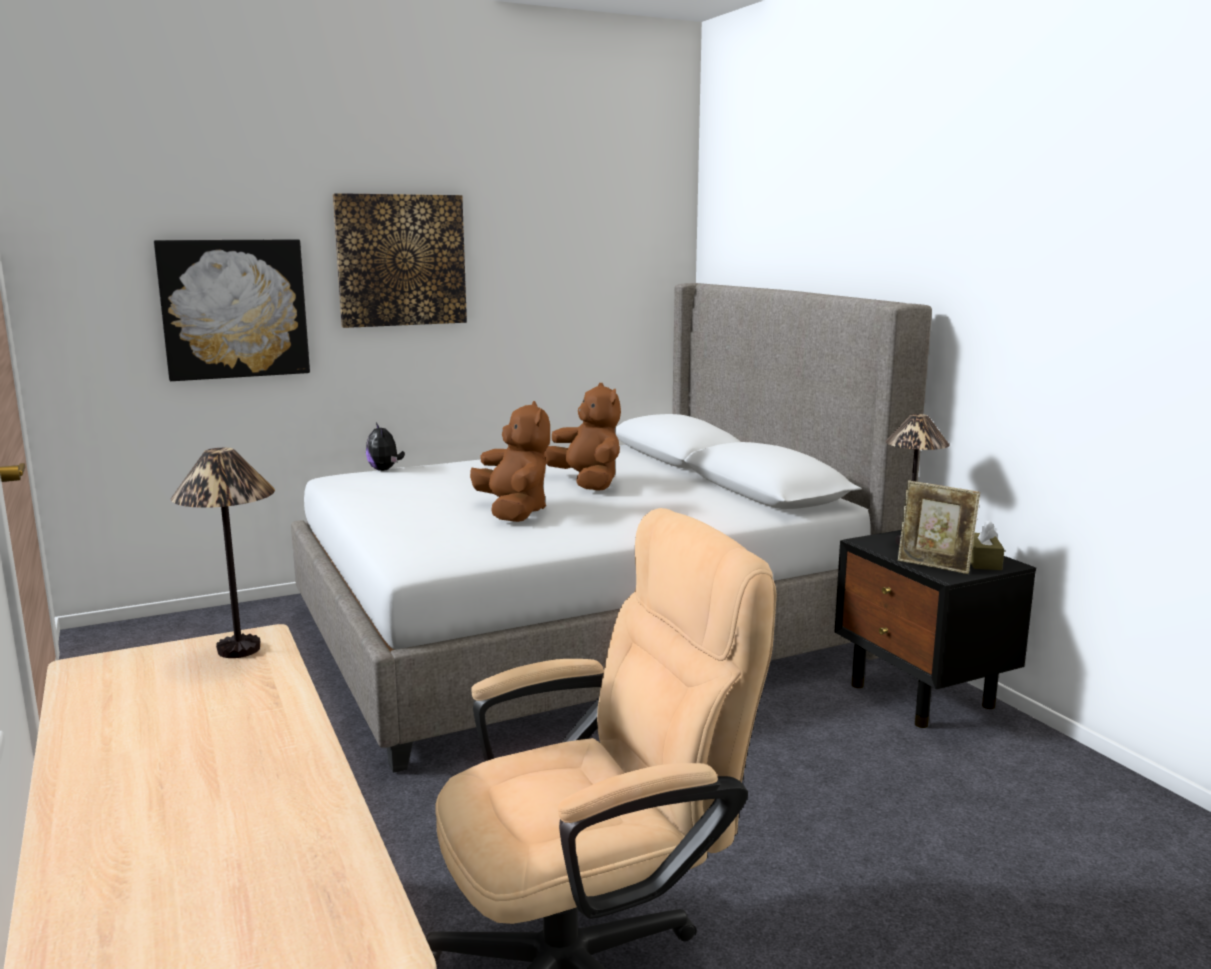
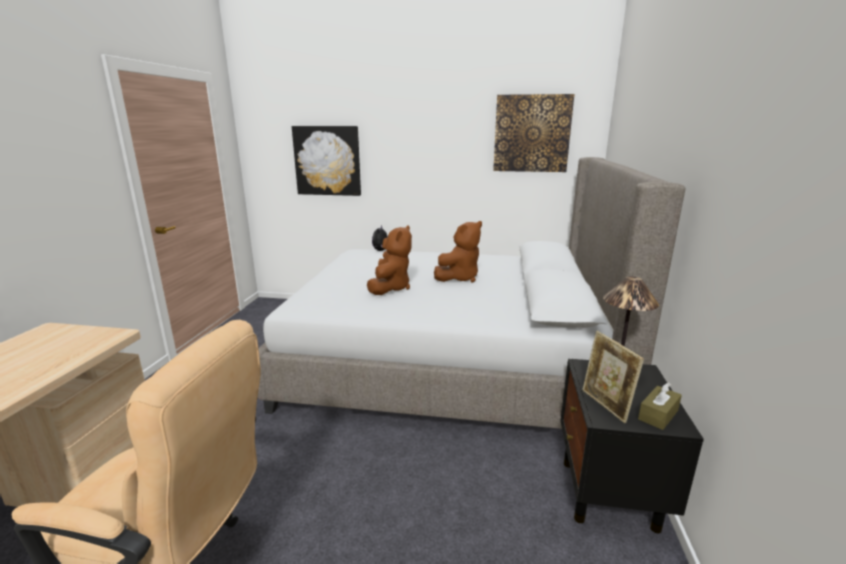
camera: 35 degrees right, 5 degrees up
(240, 649) = (96, 339): table lamp -> none
(401, 260) = (410, 138): picture -> picture (532, 133)
(587, 483) = (459, 278): brown plush toy -> brown plush toy turned 45 degrees clockwise

